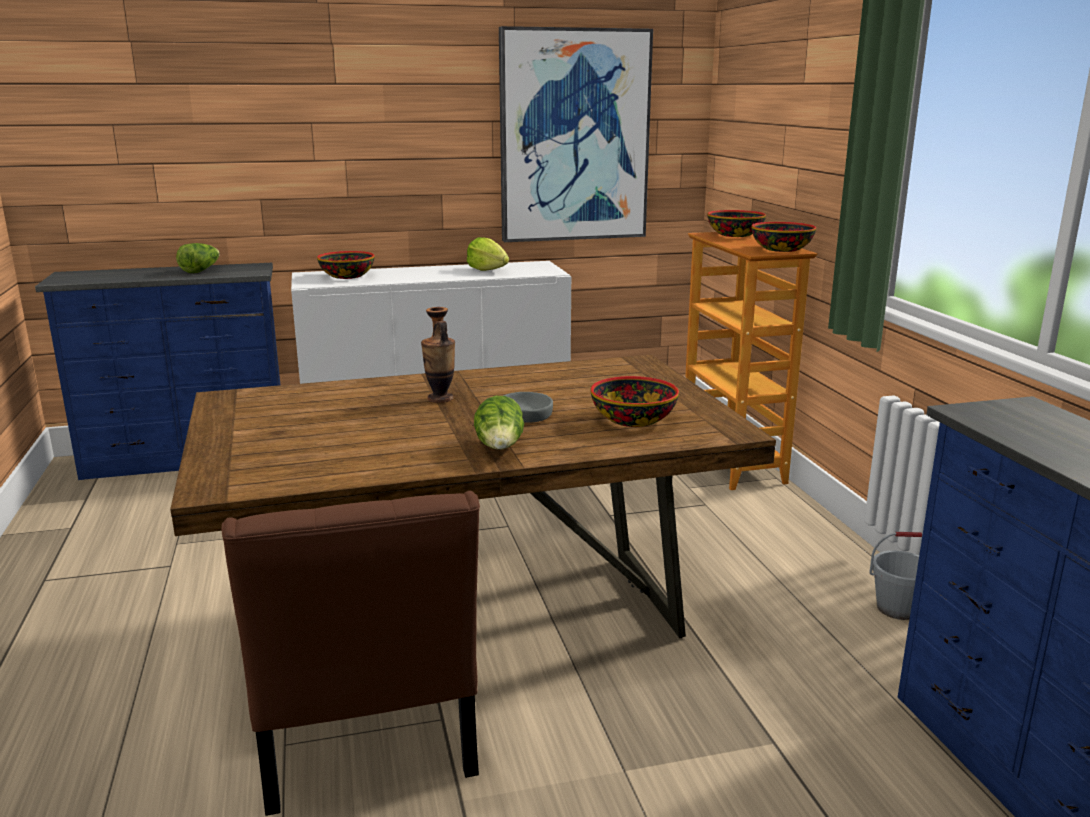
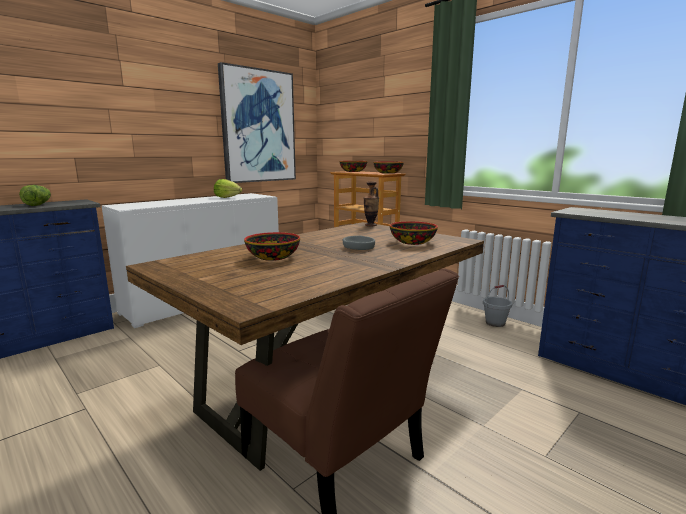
camera: 30 degrees left, 5 degrees down
(347, 276) = (146, 204): bowl -> bowl (273, 257)
(440, 399) = (299, 248): vase -> vase (370, 225)
(500, 448) = (378, 260): lettuce -> none

